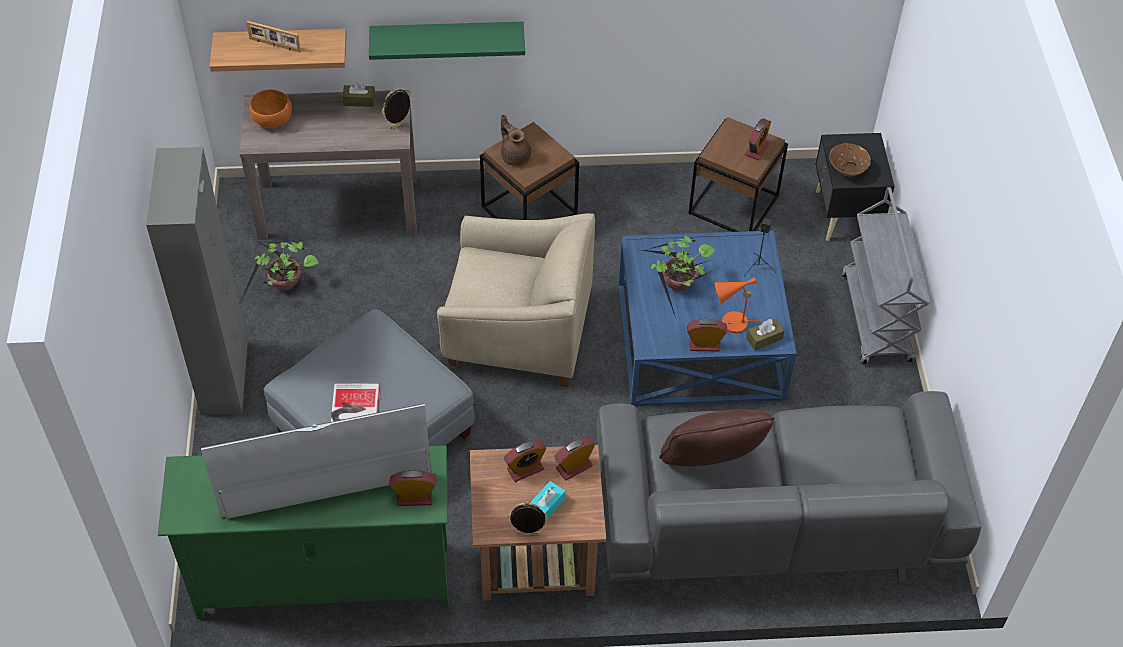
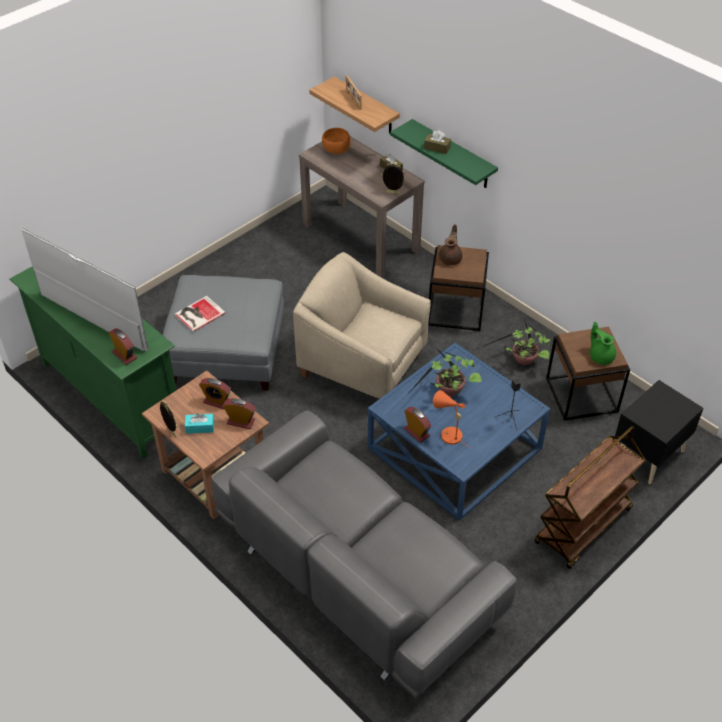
camera: 50 degrees right, 5 degrees down
(224, 377) = (201, 273): grey cabinet -> none
(284, 285) = (285, 253): potted plant -> potted plant (522, 360)
(518, 332) = (363, 363): beige armchair -> beige armchair turned 150 degrees clockwise
(711, 464) = (325, 492): brown pillow -> none
(757, 149) = (600, 356): alarm clock -> green teapot
(764, 338) = (456, 458): brown tissue box -> brown tissue box (437, 148)
(847, 169) = (646, 410): brown bowl -> none
(876, 318) = (583, 527): grey cart -> brown cart

